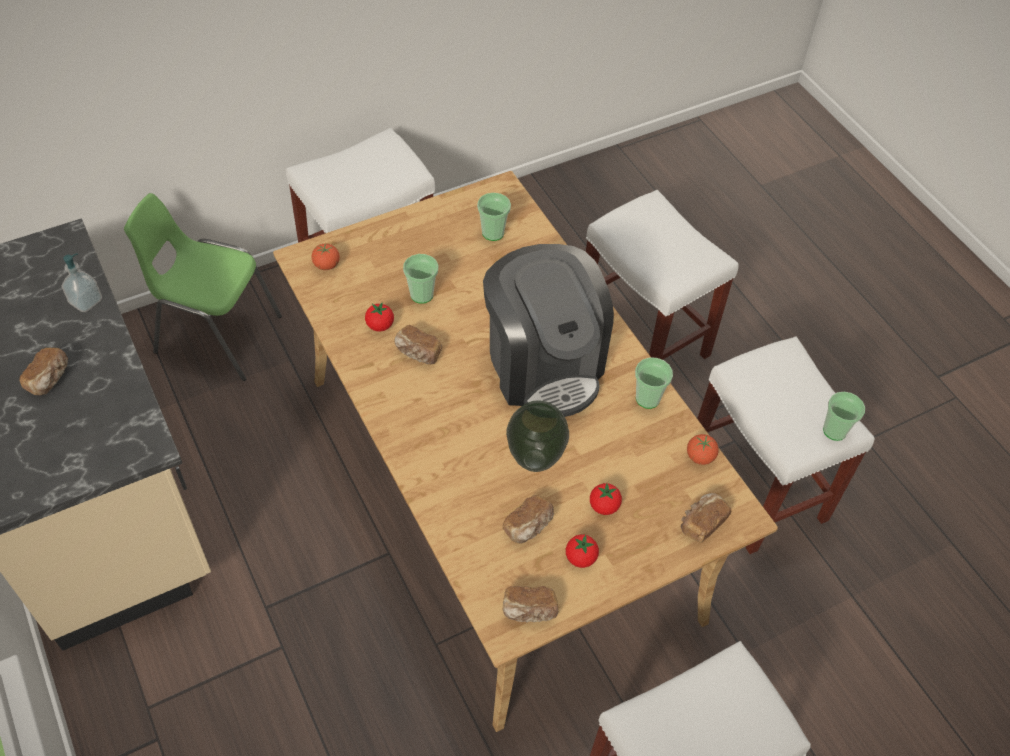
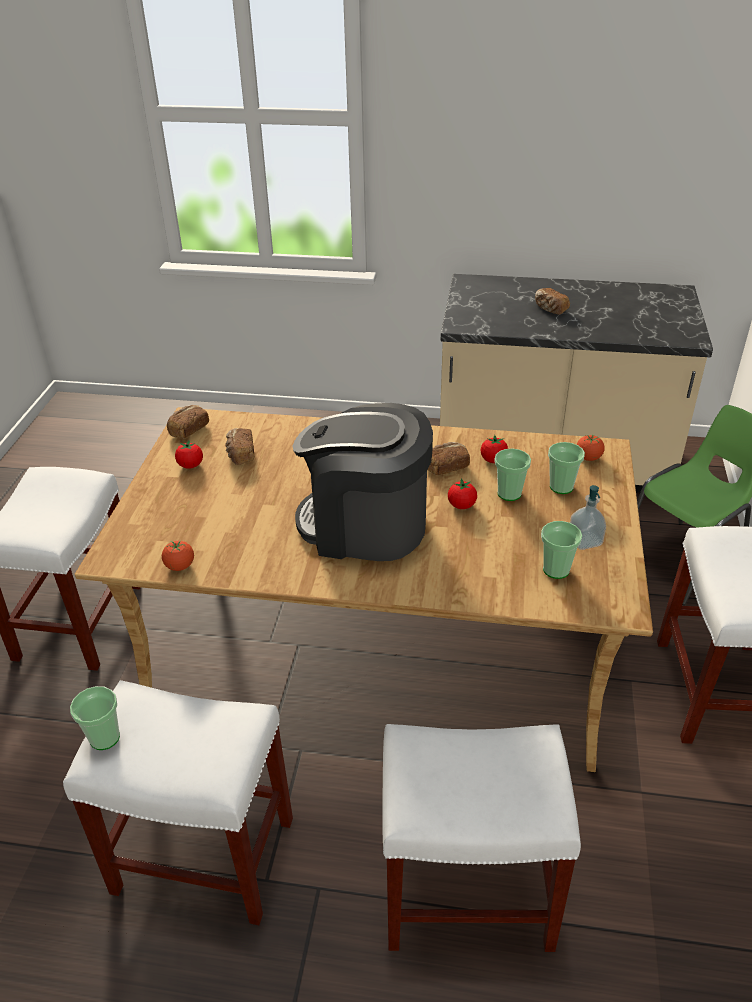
camera: 130 degrees right, 15 degrees down
(86, 301) = (614, 332): soap dispenser -> soap dispenser (584, 541)
(534, 460) = (286, 480): vase -> none
(604, 506) = (210, 494): tomato -> tomato (461, 505)
(647, 398) = (265, 568): cup -> cup (561, 487)
(702, 523) = (133, 534): bread -> none

